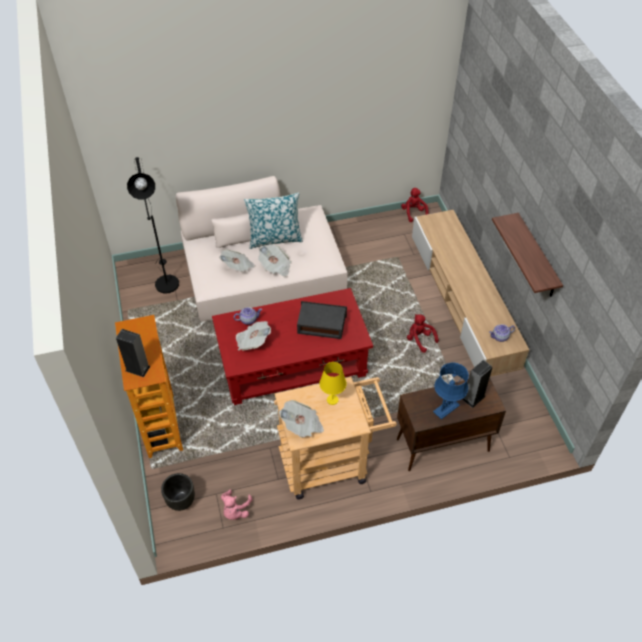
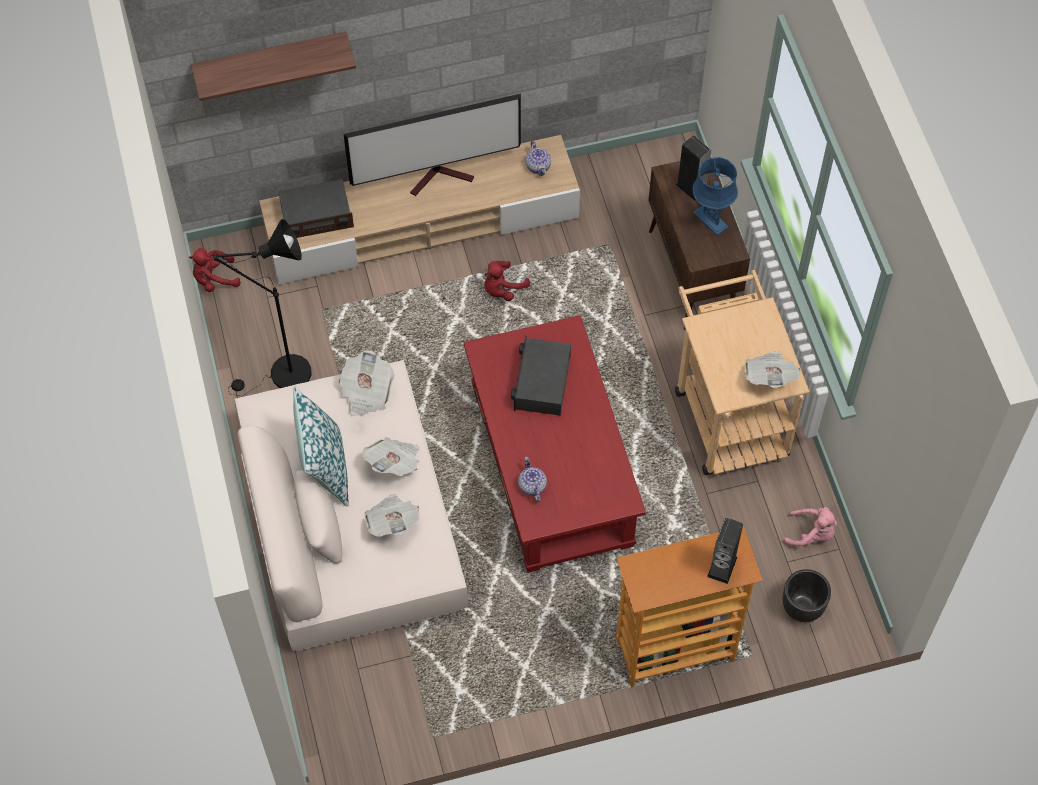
camera: 90 degrees left, 10 degrees up
(165, 281) = (363, 680): black floor lamp -> black floor lamp (283, 376)
(252, 341) = (576, 478): newspaper -> newspaper (366, 392)
(332, 400) = (725, 340): yellow table lamp -> none
(445, 233) = (316, 216): none -> radio
(483, 288) = (441, 176): none -> television
(537, 257) = (506, 55): shelf -> shelf (271, 61)

